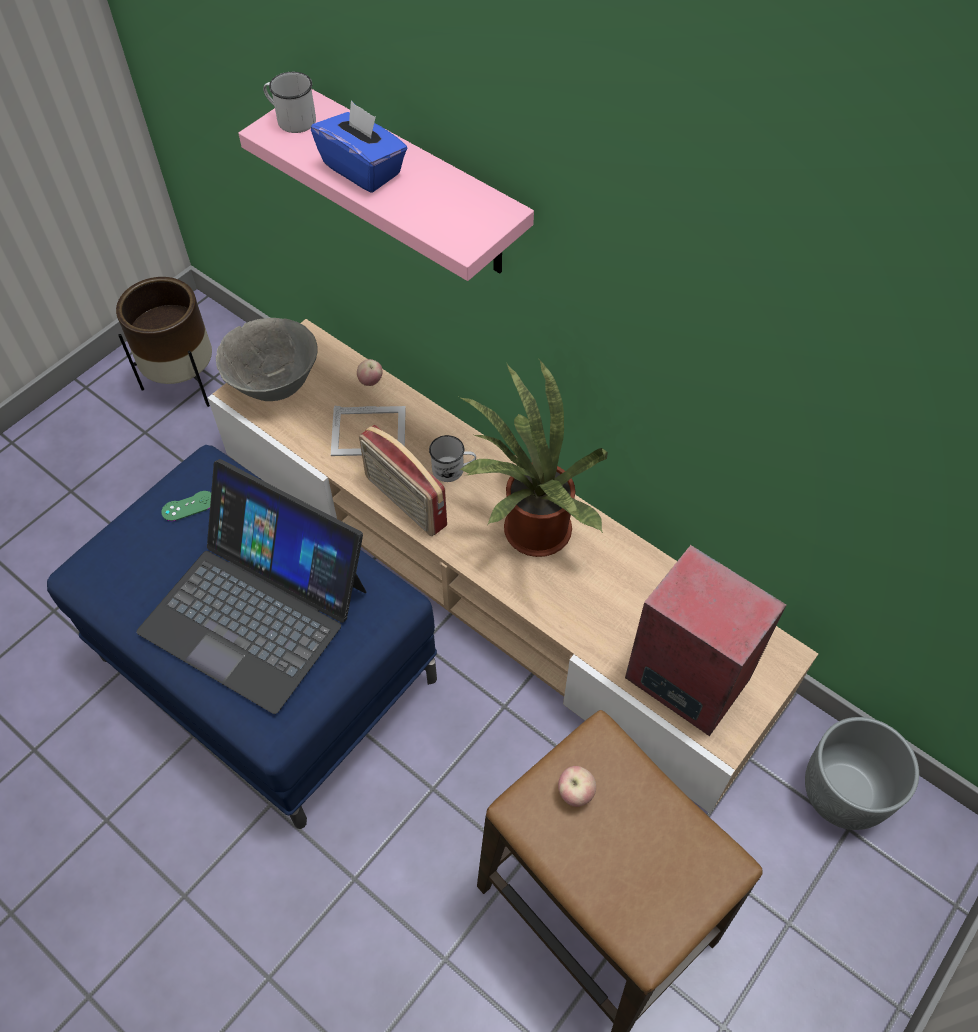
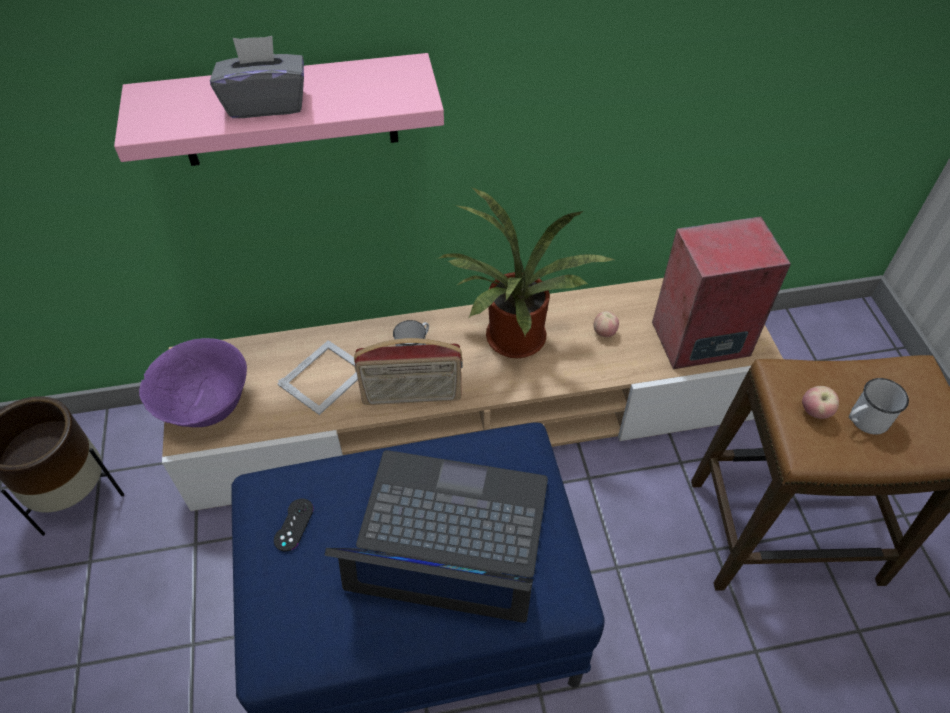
camera: 50 degrees left, 5 degrees down
(188, 506) = (293, 524): green game controller -> black game controller
(256, 609) = (449, 536): laptop -> laptop turned 150 degrees counterclockwise
(274, 384) = (207, 407): grey bowl -> purple bowl
(291, 119) = (148, 110): white mug -> white mug (864, 421)
(363, 169) = (266, 104): blue tissue box -> grey tissue box
(370, 381) = (280, 346): apple -> apple (604, 333)
(844, 792) = (792, 346): grey planter -> none

